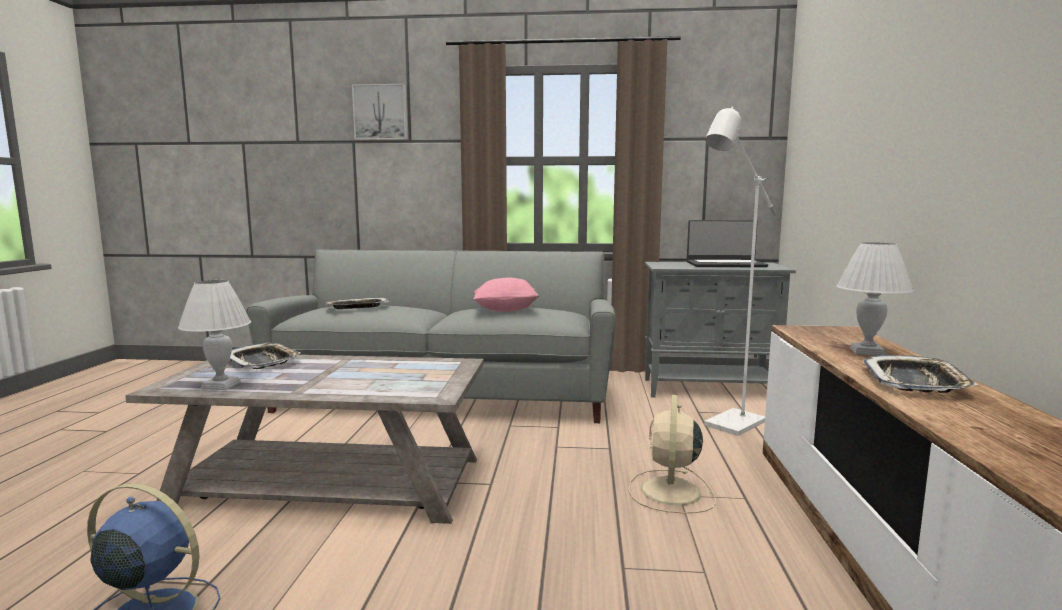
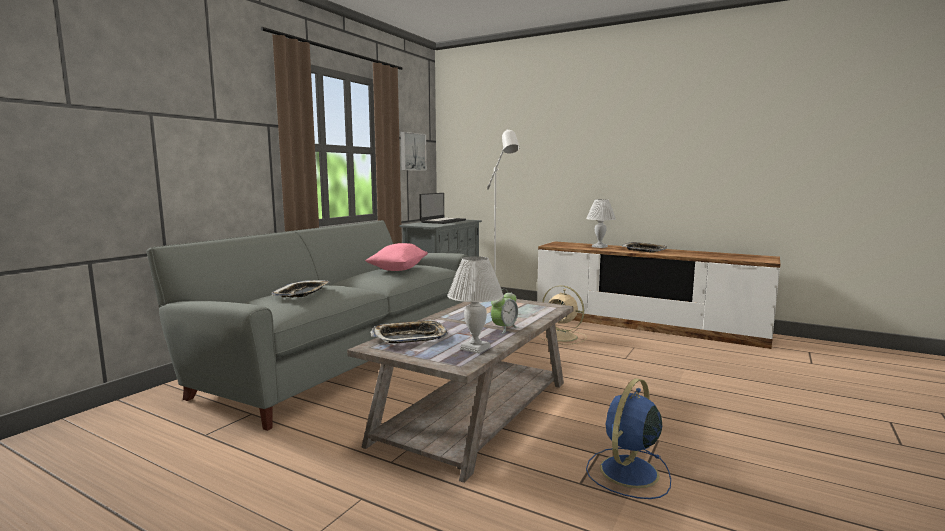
camera: 65 degrees left, 0 degrees up
(305, 386) = (504, 328): none -> alarm clock
(381, 112) = (185, 84): picture -> picture (412, 151)

